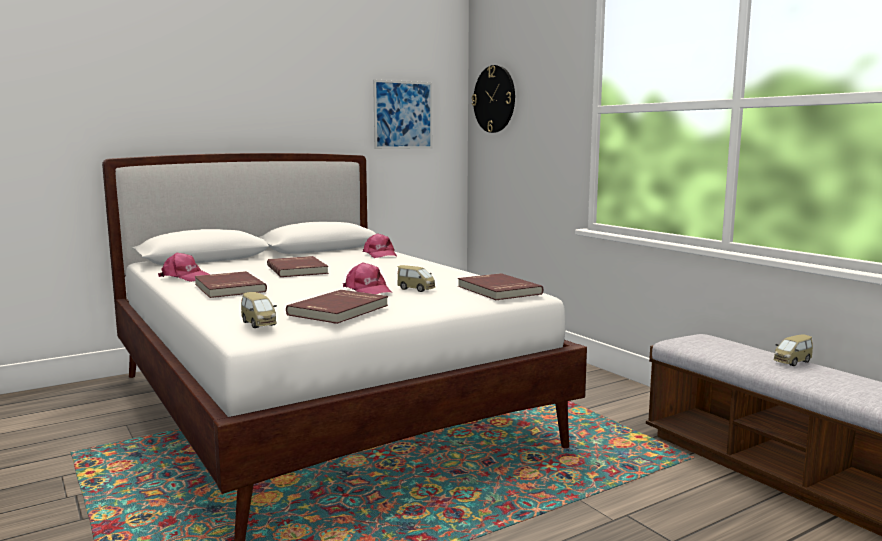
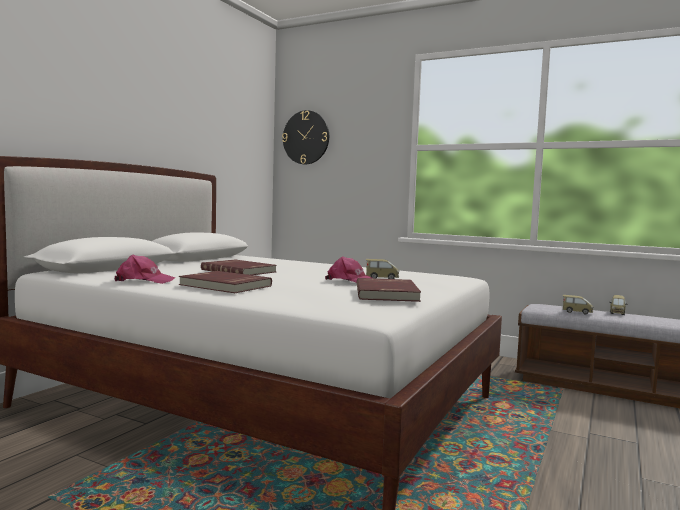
camera: 30 degrees left, 5 degrees down
(259, 323) = (359, 306): toy car -> toy car (577, 312)
(380, 254) = (268, 259): pink cap -> none
(403, 115) = (235, 144): picture -> none
(497, 290) = (440, 276): red book -> none

